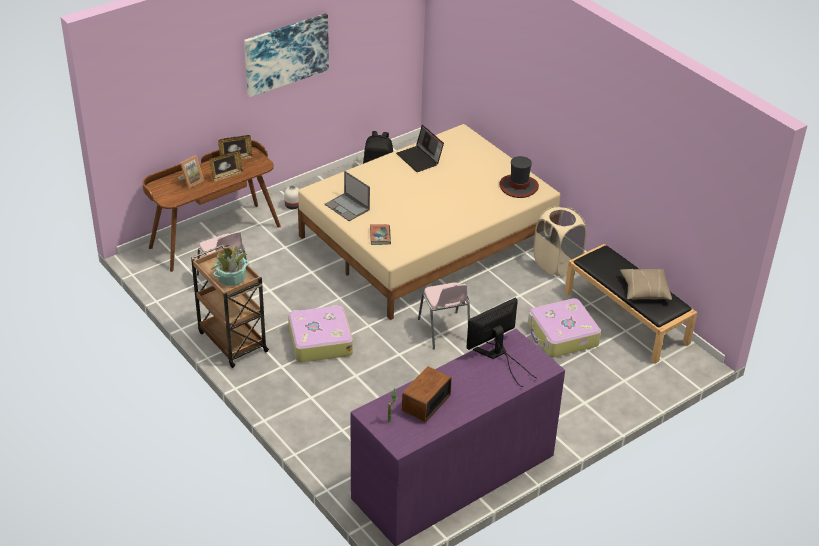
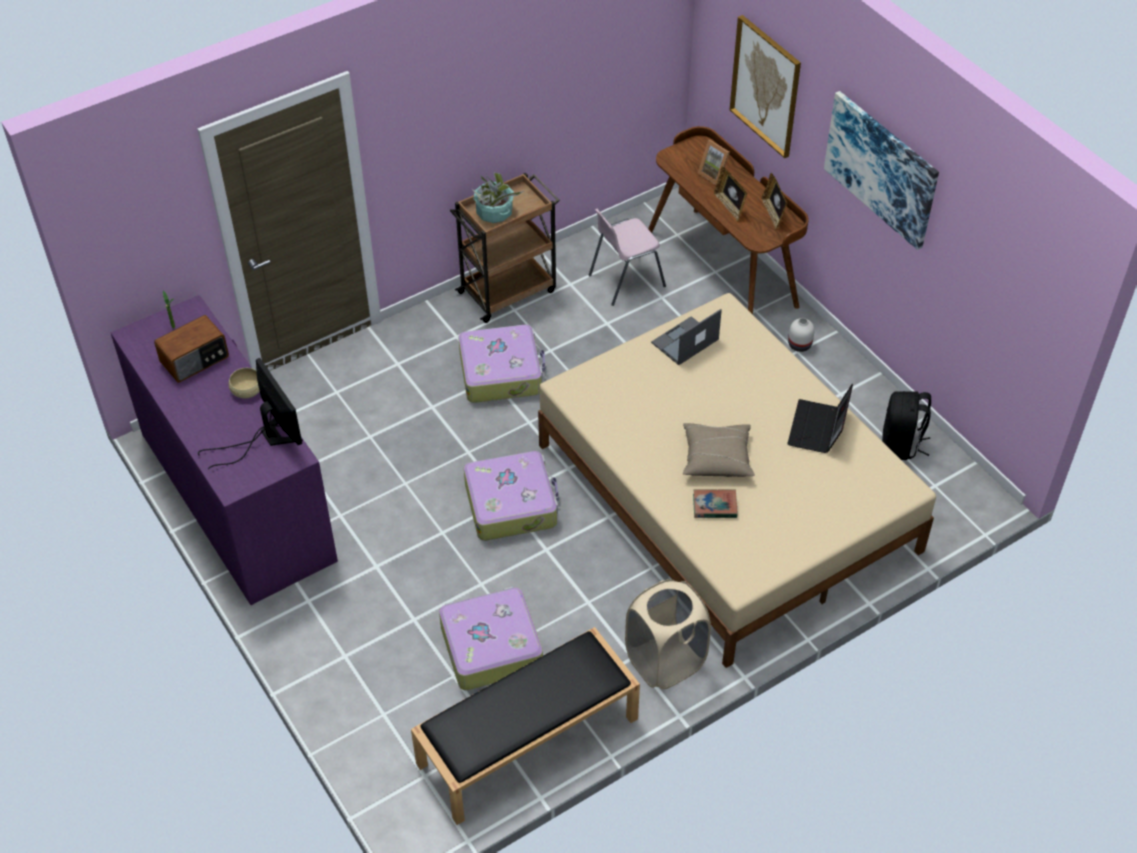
camera: 95 degrees right, 10 degrees up
(182, 99) = (766, 86): none -> picture
(380, 236) = (615, 375): book -> book (714, 506)
(420, 159) = (818, 429): laptop -> laptop turned 45 degrees counterclockwise
(425, 403) = (195, 360): radio -> radio turned 105 degrees clockwise
(444, 331) = (511, 504): pink chair -> suitcase
(453, 371) = (247, 390): none -> beige bowl
(518, 186) = (748, 551): hat -> none
(644, 291) = (501, 715): beige pillow -> beige pillow (716, 457)

